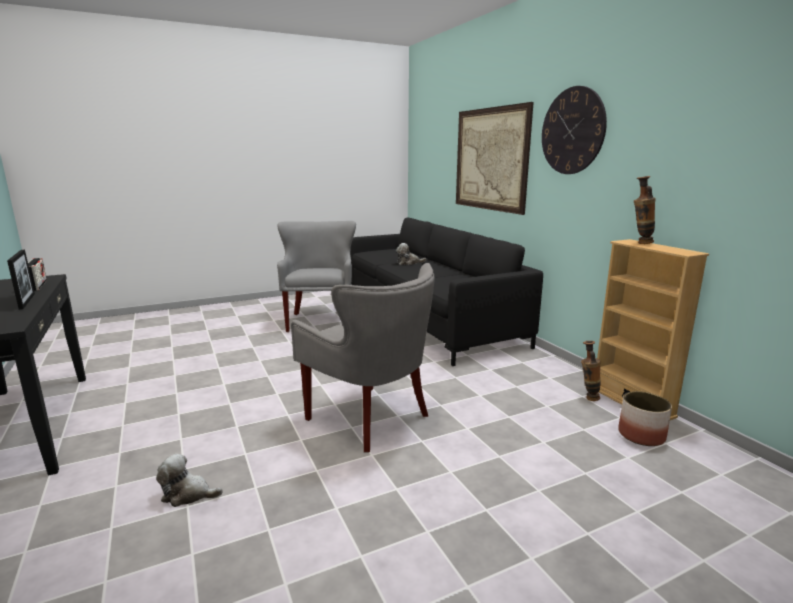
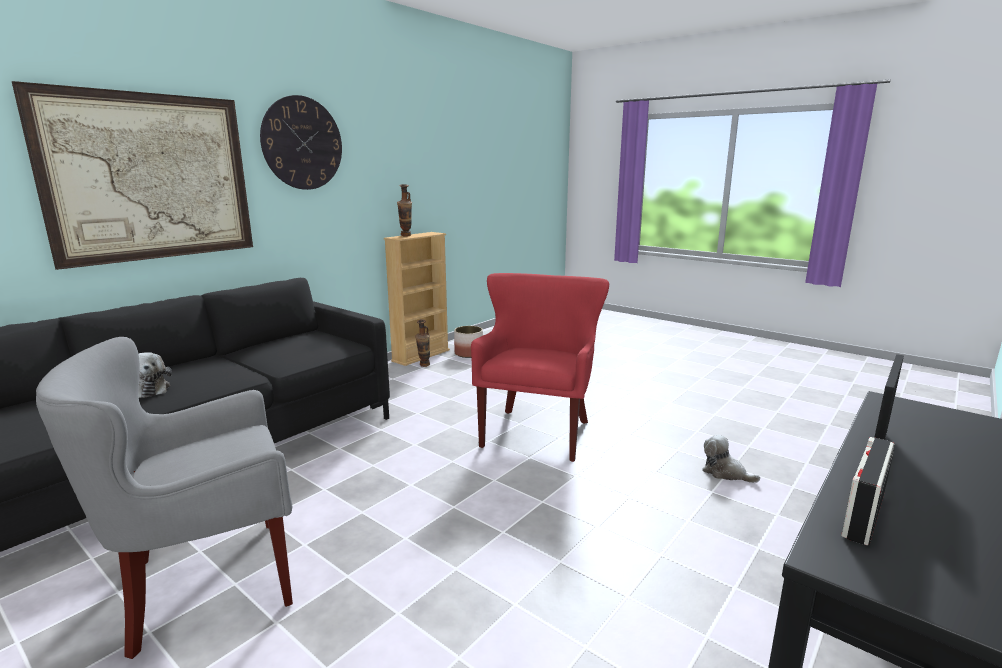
camera: 115 degrees left, 0 degrees up
(188, 494) = (725, 473): plush toy -> plush toy turned 150 degrees clockwise
(370, 419) = (538, 433): grey armchair -> red armchair

